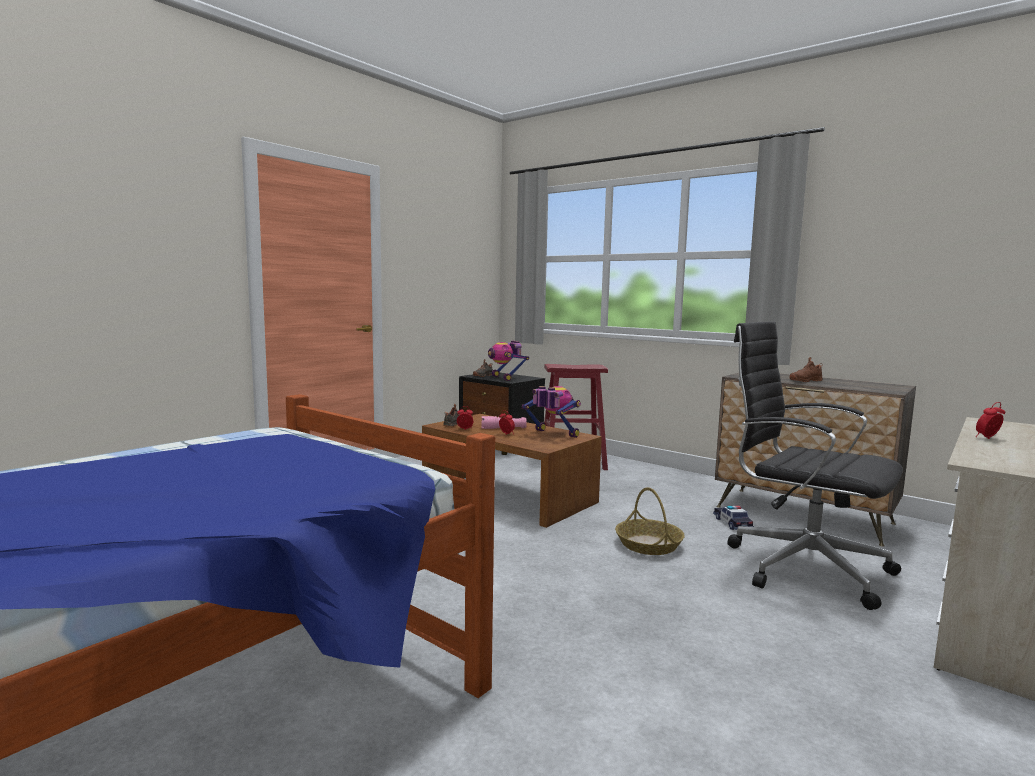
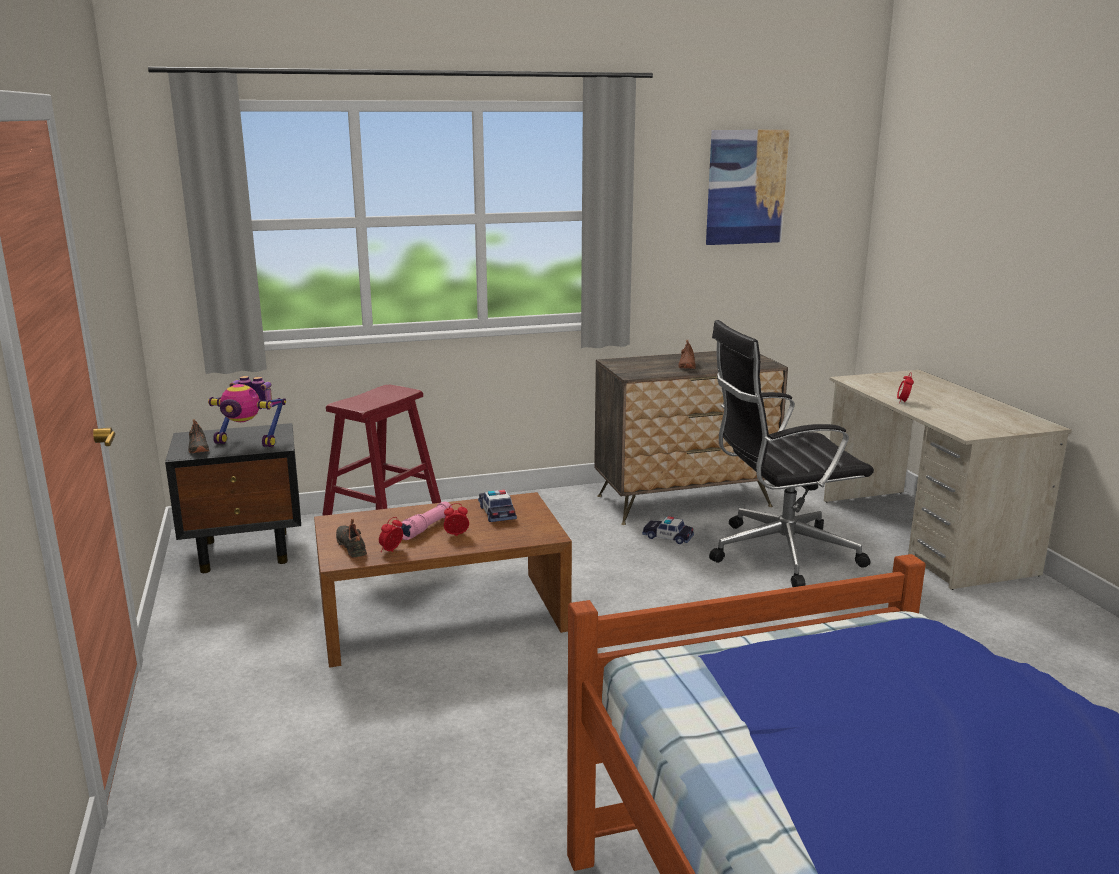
camera: 55 degrees left, 10 degrees up
(552, 435) = (497, 512): toy robot -> toy car
(649, 545) = (673, 596): basket -> none
(941, 225) = (746, 187): none -> picture

